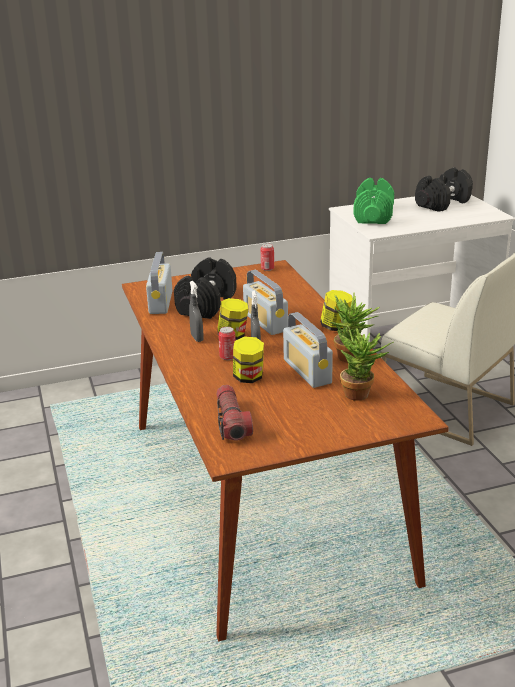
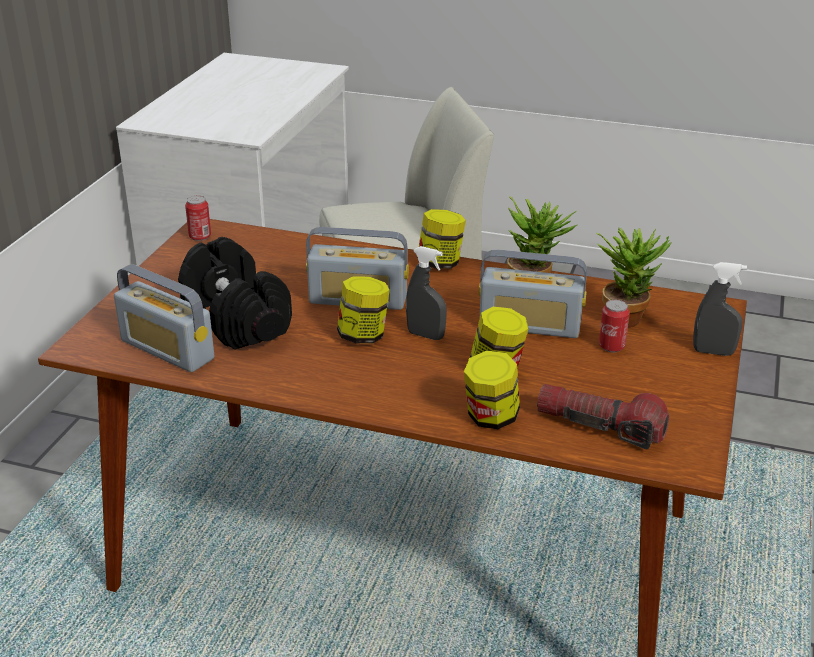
camera: 55 degrees left, 5 degrees up
(197, 338) = (329, 364): grey spray bottle -> grey spray bottle (713, 352)
(202, 391) = (490, 417): none -> jar
(227, 357) = (418, 362): can -> can (611, 346)
(373, 216) = (199, 116): green dumbbell -> none
(443, 204) = (242, 75): black dumbbell -> none

